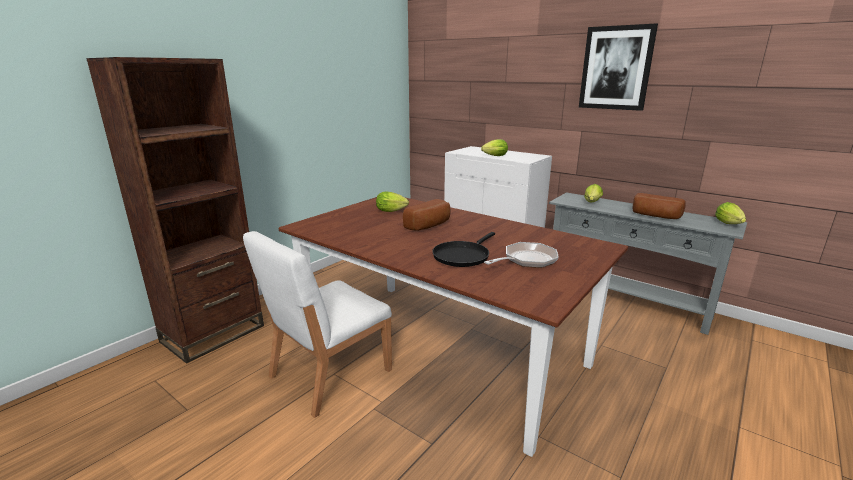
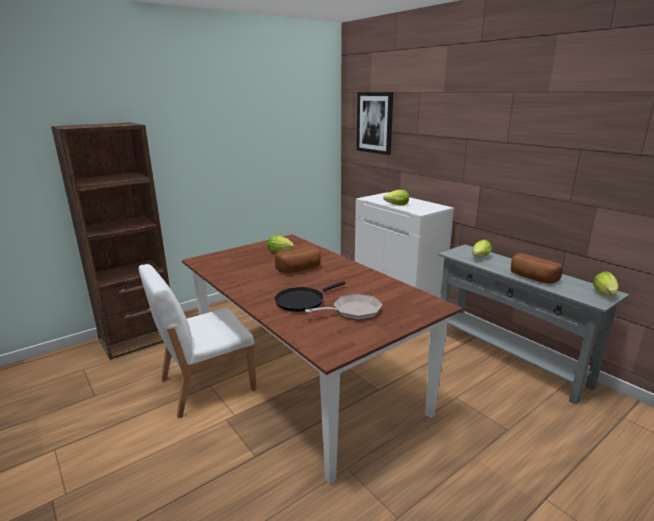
camera: 15 degrees right, 0 degrees up
(616, 68) = (510, 127): picture -> picture (375, 123)

